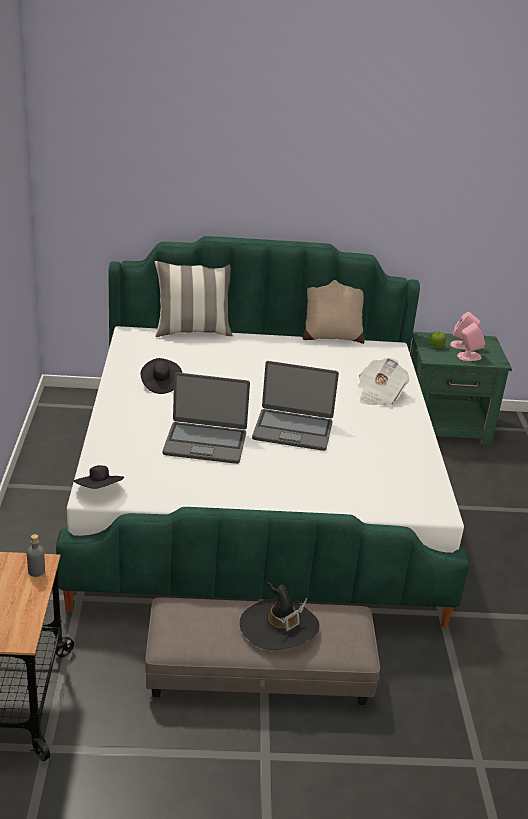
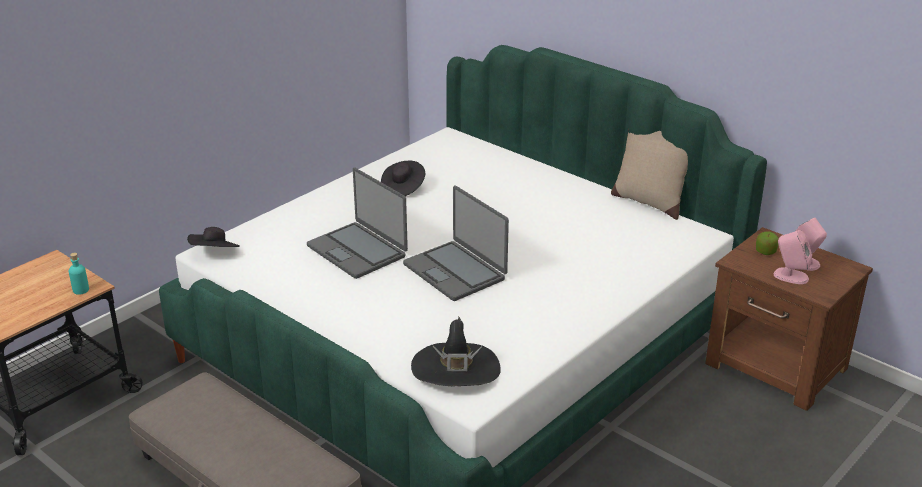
camera: 45 degrees right, 0 degrees up
(36, 571) = (81, 290): grey bottle -> turquoise bottle
(193, 331) = (510, 152): pillow -> none
(279, 627) = (250, 443): black hat -> black hat (456, 369)
(379, 395) = (604, 274): newspaper -> none
(446, 427) = (777, 367): green nightstand -> brown nightstand

